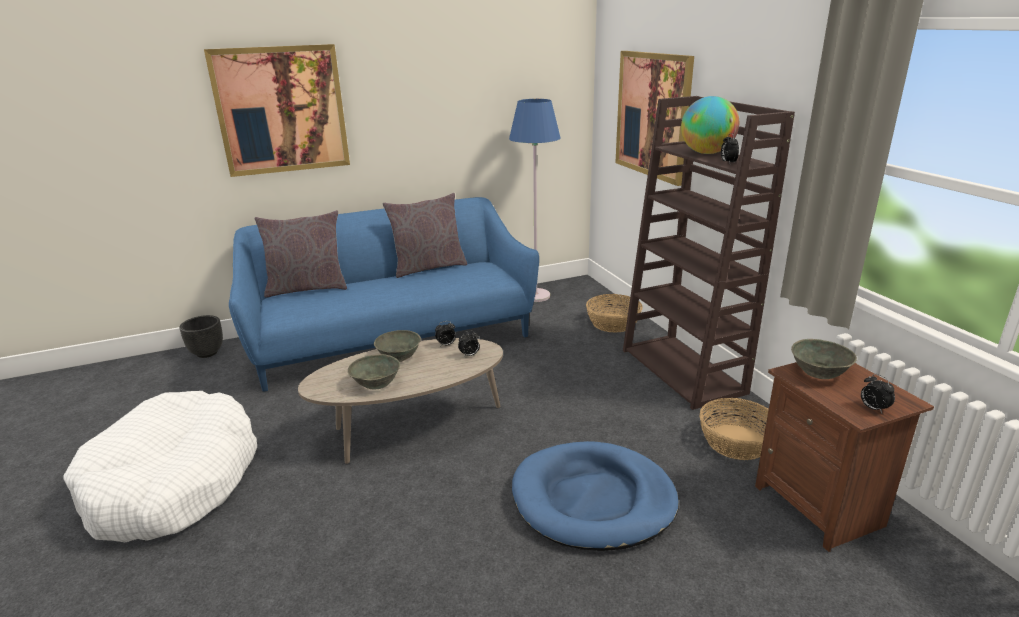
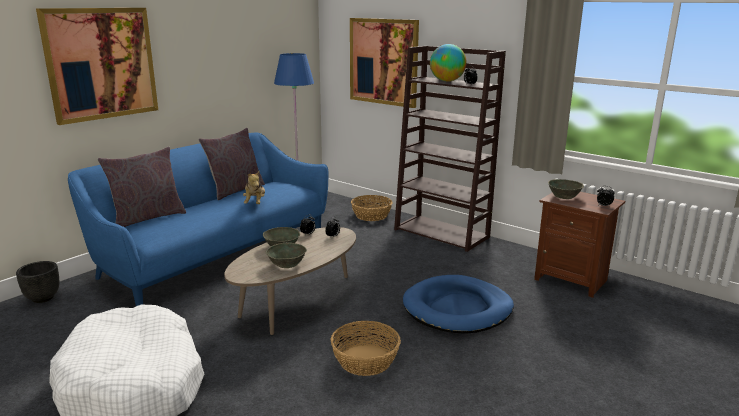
camera: 30 degrees left, 5 degrees down
(426, 289) = (255, 203): none -> plush toy
(737, 442) = (506, 261): basket -> basket (366, 360)

